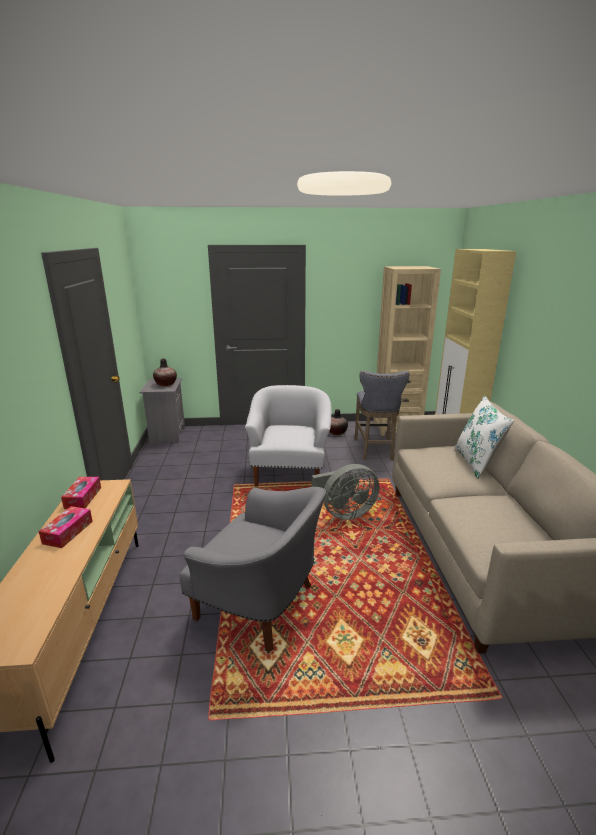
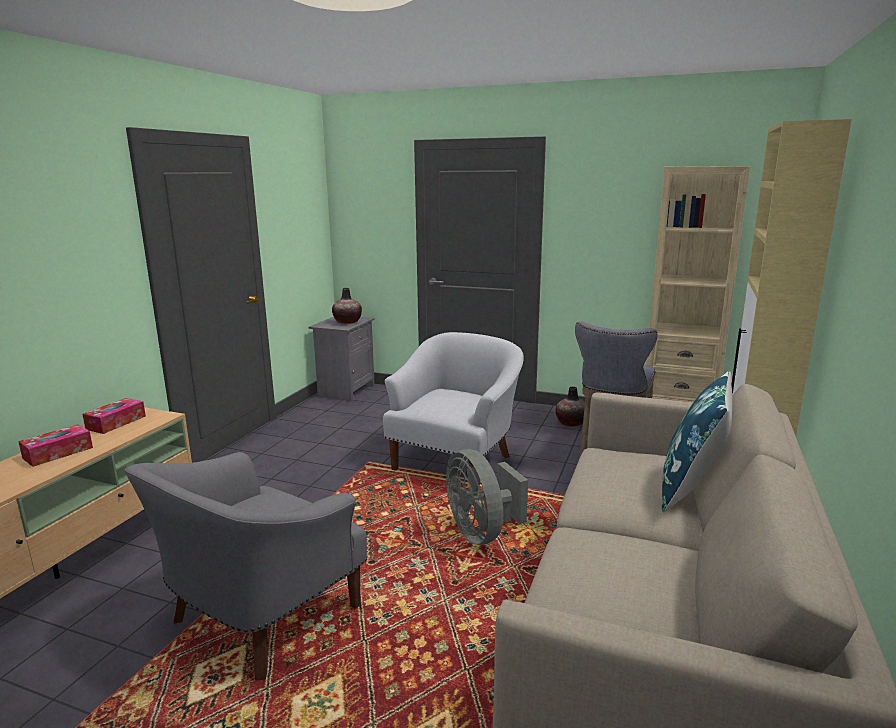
camera: 25 degrees right, 5 degrees down
(260, 604) = (259, 618): grey armchair -> grey armchair turned 75 degrees clockwise
(344, 513) = (482, 532): grey fan -> grey fan turned 60 degrees clockwise
(476, 462) = (691, 488): white pillow -> blue pillow

